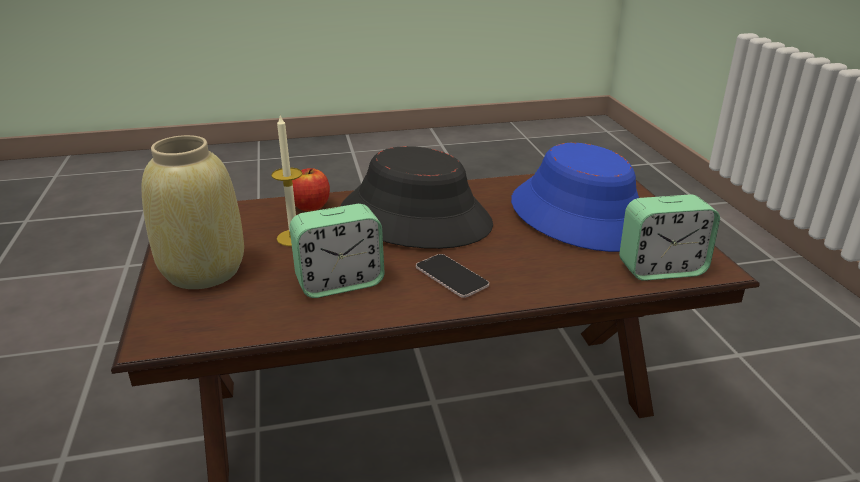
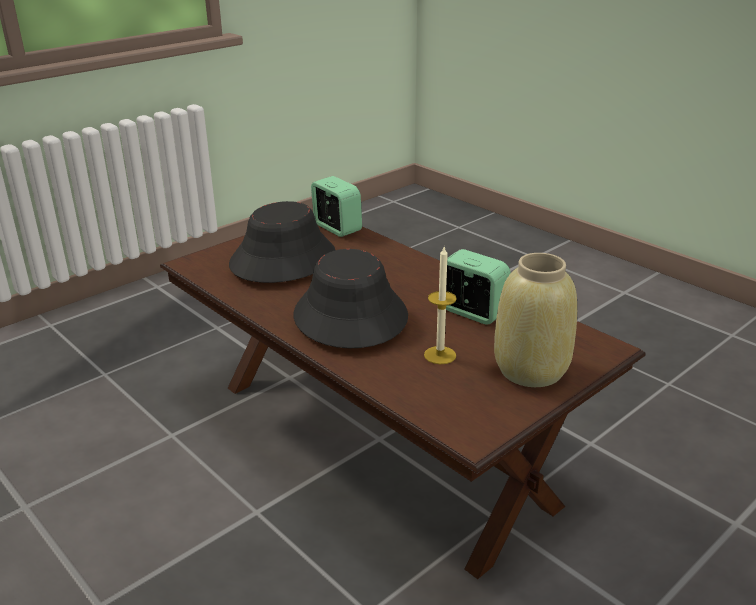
camera: 120 degrees left, 0 degrees up
(310, 206) = (379, 372): apple -> none
(451, 276) = (418, 280): phone -> none
(581, 216) = (283, 259): blue hat -> black hat

